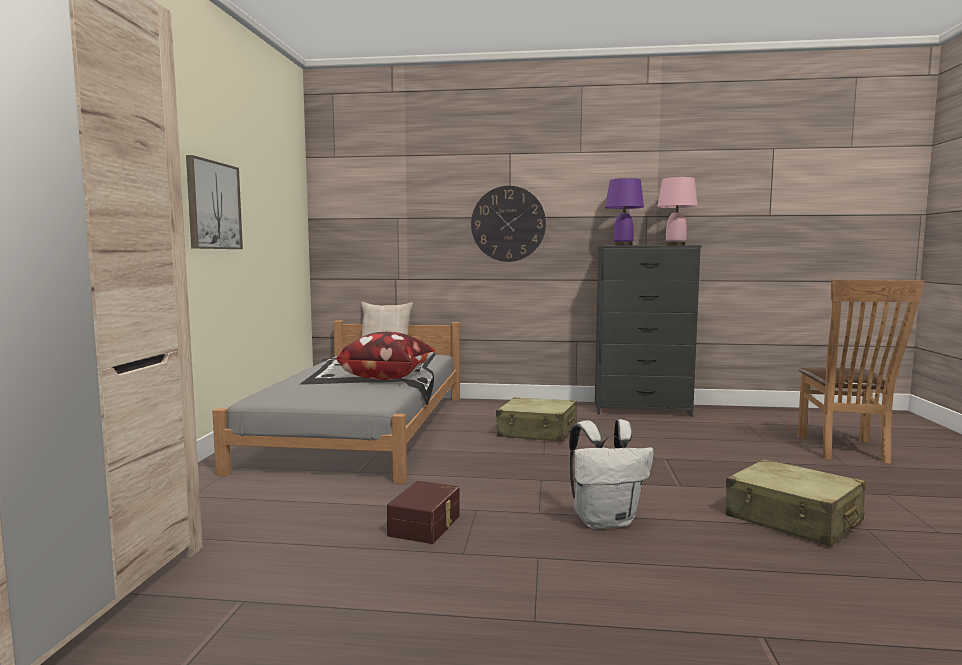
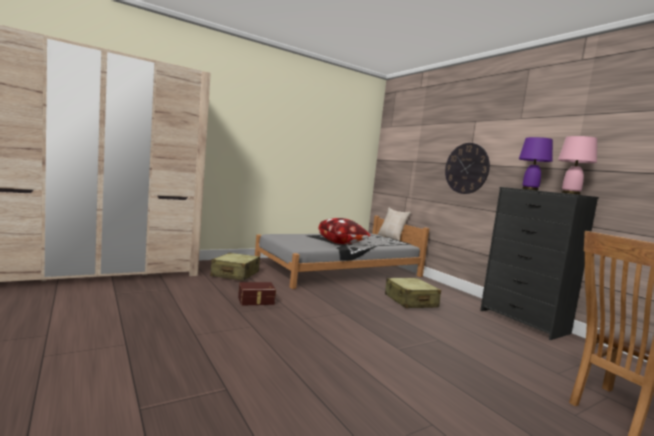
camera: 50 degrees right, 0 degrees up
(213, 205) = (292, 148): picture -> none
(605, 521) = (313, 335): white backpack -> none
(793, 519) = (403, 392): beige suitcase -> beige suitcase (235, 274)

